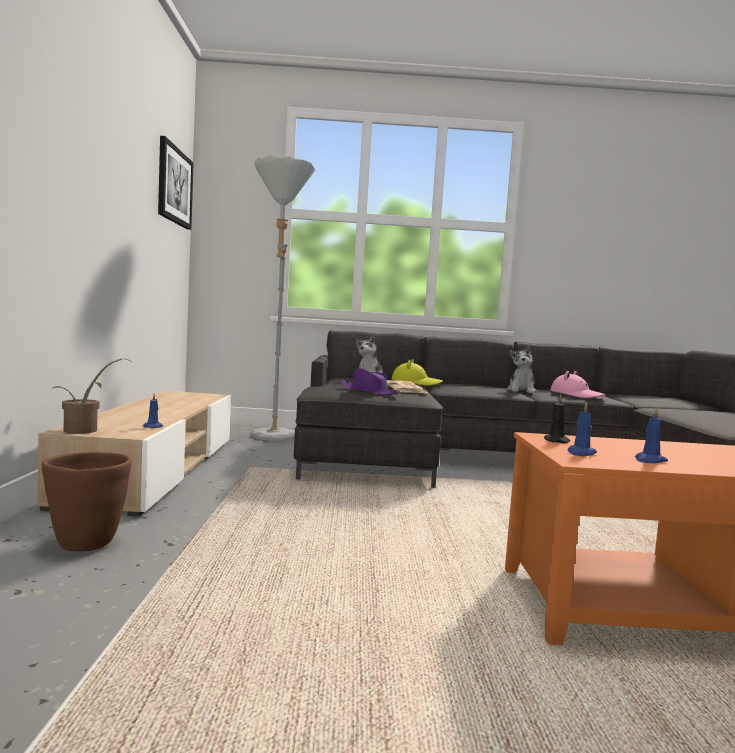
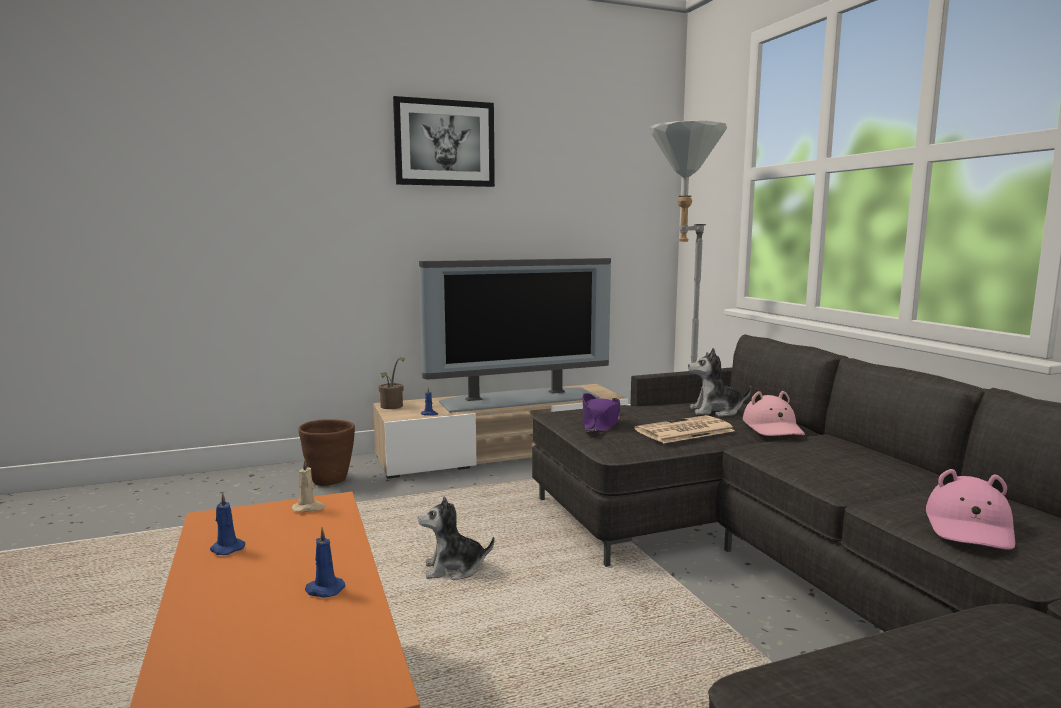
camera: 70 degrees right, 5 degrees up
(165, 406) = (518, 399): none -> television
(174, 186) = (625, 172): picture -> picture (444, 143)
(416, 383) = (773, 428): yellow hat -> pink hat
(521, 391) = (915, 486): plush toy -> plush toy (454, 569)
(555, 441) = (309, 508): black candle -> beige candle
(581, 453) = (247, 519): blue candle -> blue candle (324, 590)

